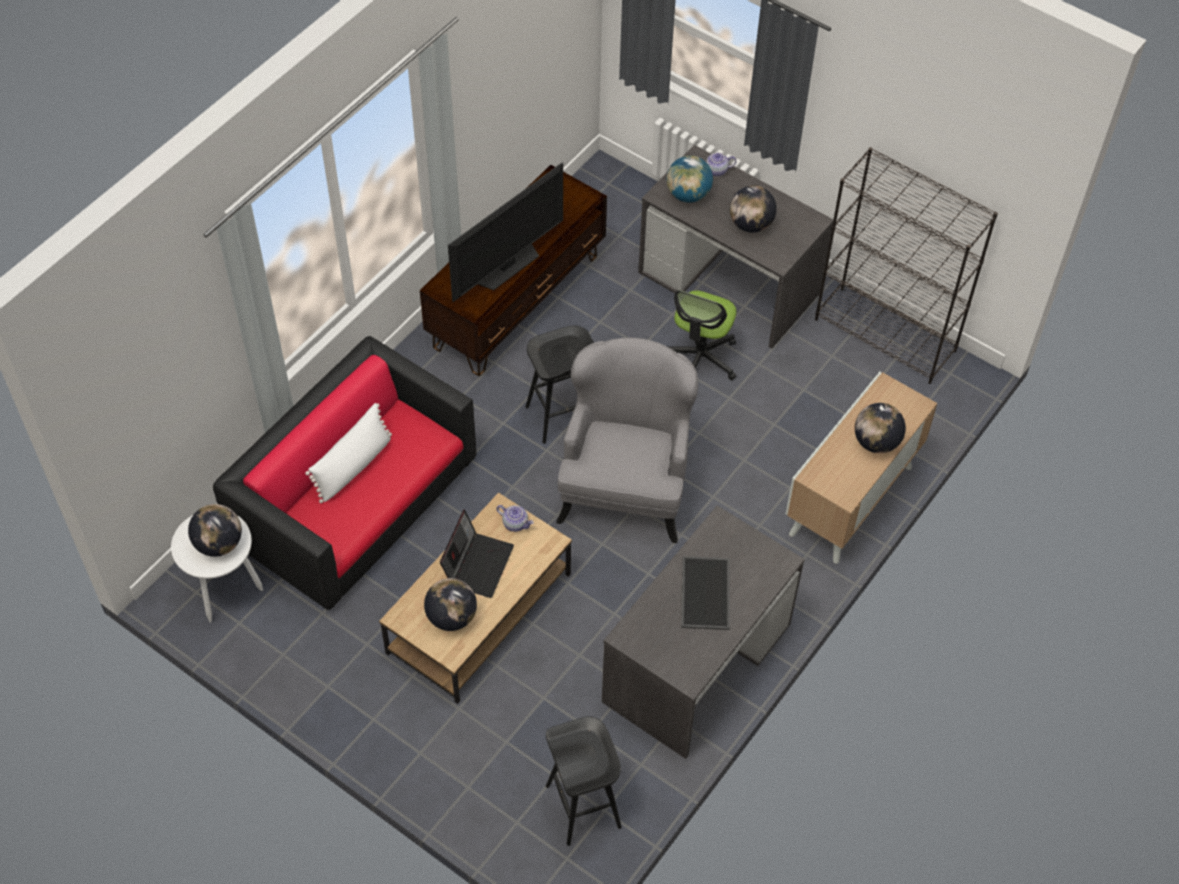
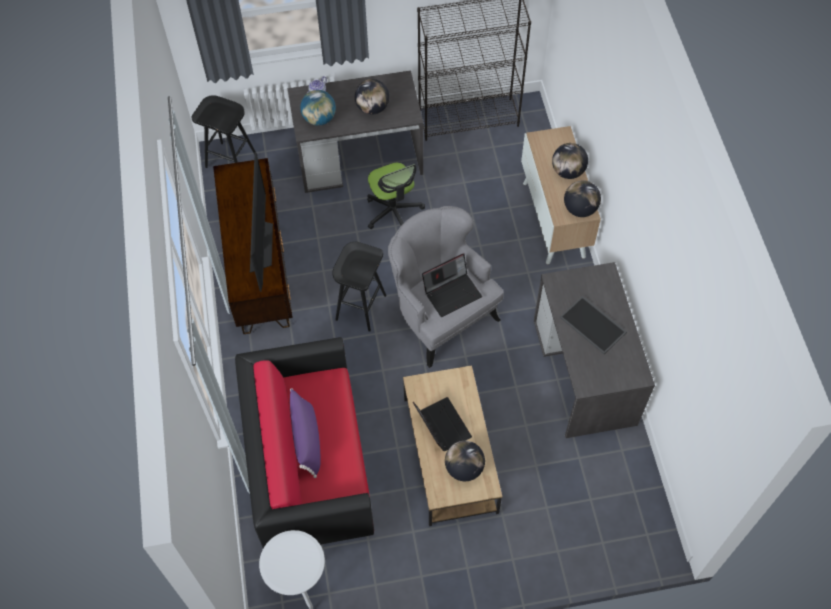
camera: 45 degrees left, 5 degrees up
(219, 544) = (298, 557): globe -> globe (580, 209)
(353, 466) = (307, 439): white pillow -> purple pillow
(515, 523) = (433, 384): teapot -> none
(584, 807) = (623, 500): black stool -> black stool (232, 161)
(626, 456) = (452, 292): none -> laptop

